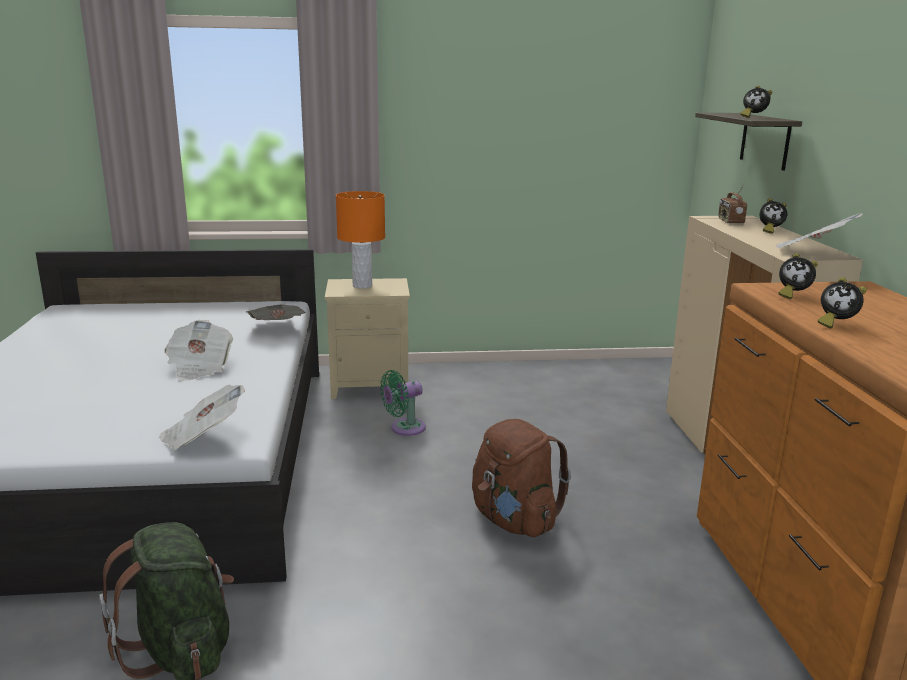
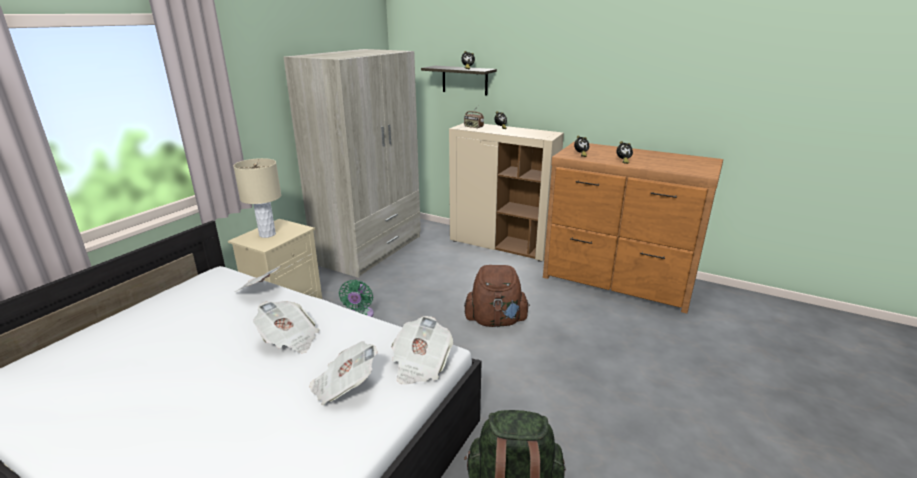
camera: 55 degrees left, 5 degrees up
(362, 286) = (267, 234): orange table lamp -> beige table lamp
(551, 378) = (370, 249): none -> beige wardrobe
(811, 252) = (544, 134): newspaper -> newspaper (344, 386)

